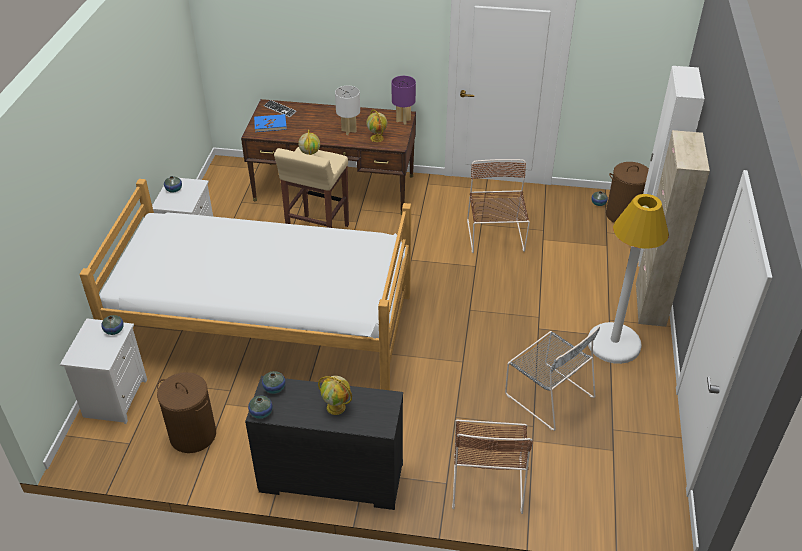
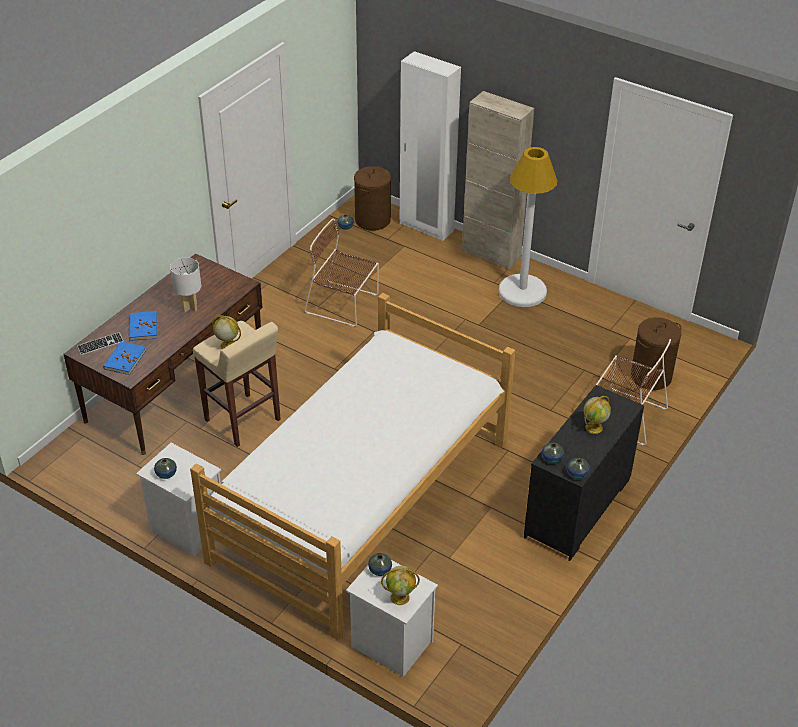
camera: 65 degrees left, 0 degrees up
(192, 435) = (476, 592): brown laundry basket -> brown laundry basket (650, 376)
(311, 119) = (143, 327): none -> blue book
(377, 138) = (221, 293): globe -> globe (400, 597)
(403, 120) = (204, 266): purple table lamp -> none
(547, 394) = (555, 349): grey chair -> none

